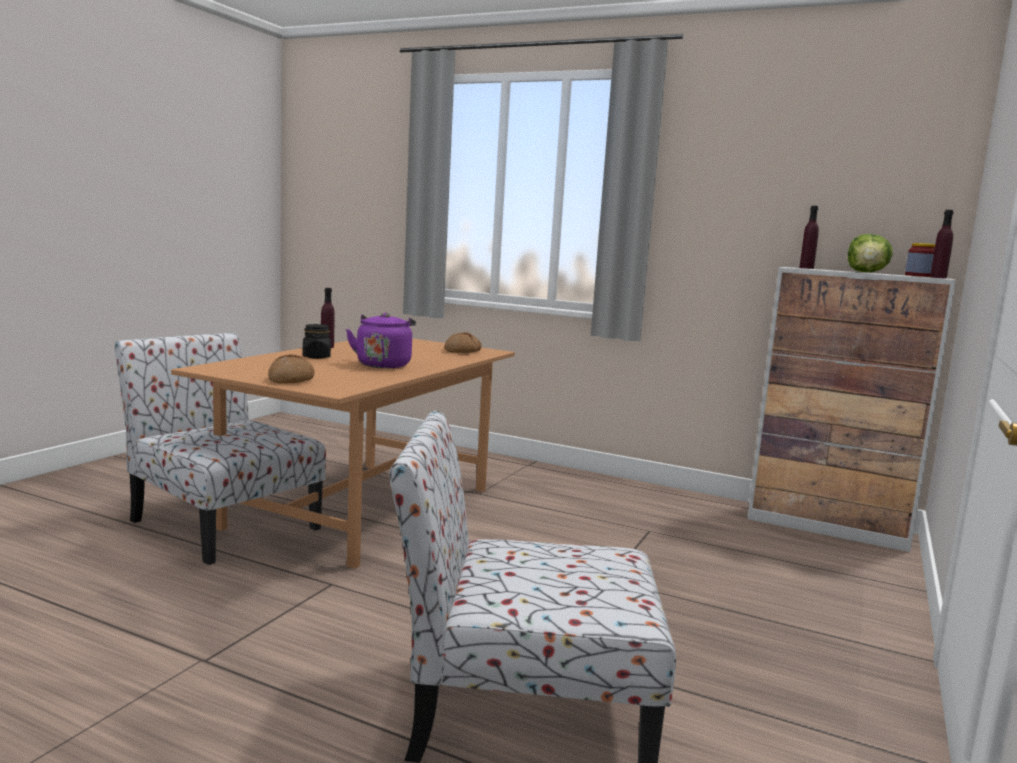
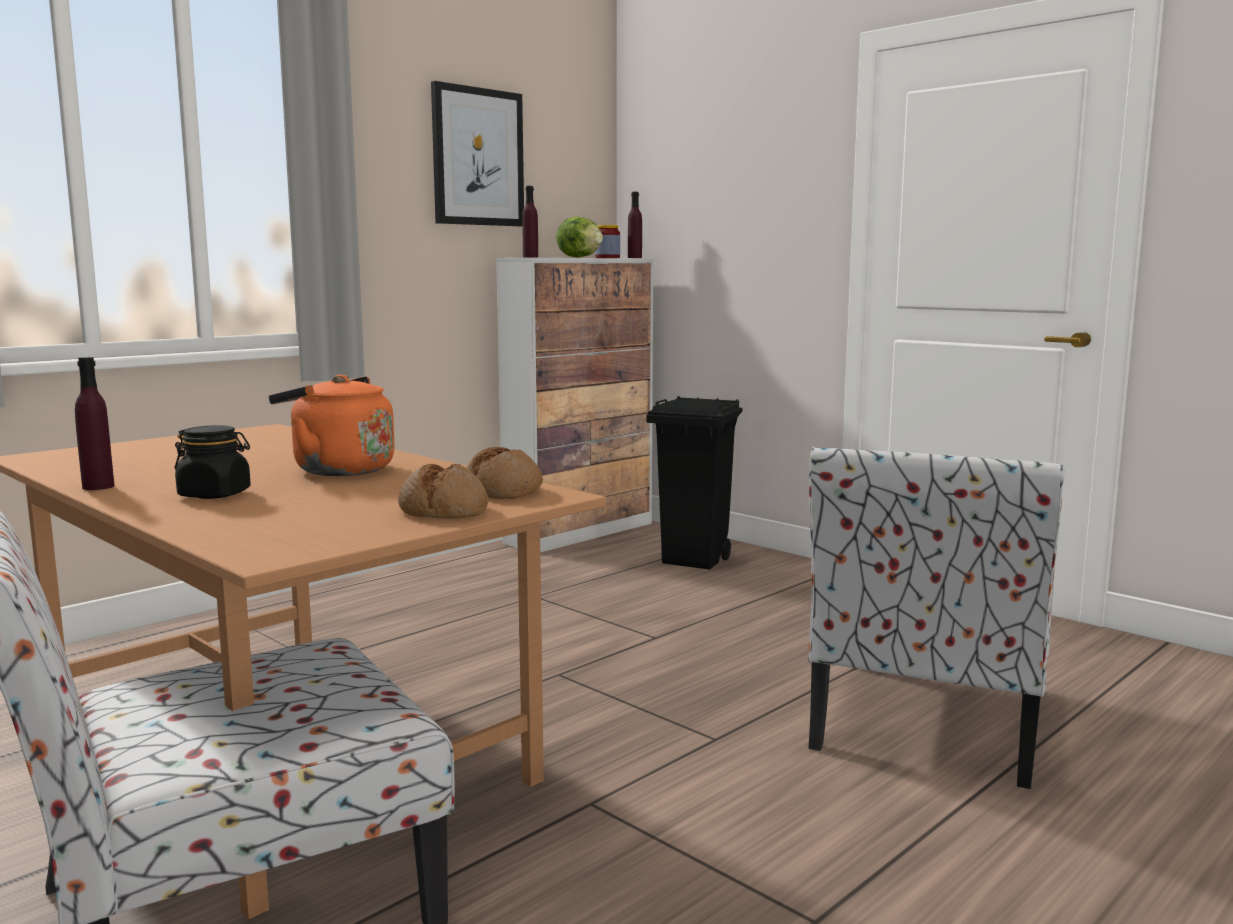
camera: 70 degrees left, 0 degrees up
(383, 364) = (338, 470): purple kettle -> orange kettle
(462, 351) = (249, 438): bread -> bread (503, 491)
(785, 182) = (477, 157): none -> picture
(824, 580) = (695, 561): none -> black trash can

